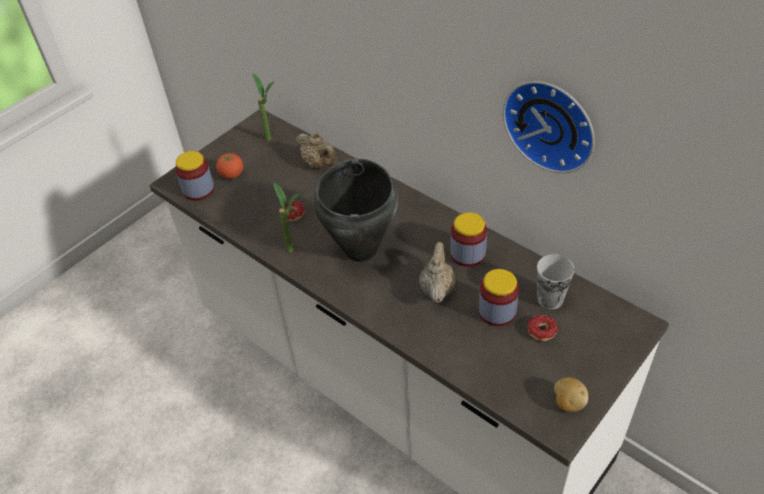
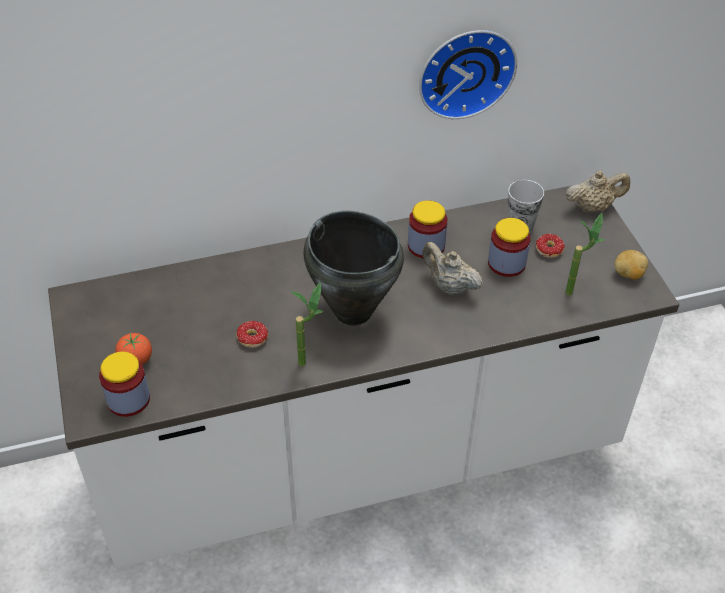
camera: 60 degrees left, 0 degrees up
(273, 140) = (118, 302): potted plant -> potted plant (575, 290)
(319, 164) = (199, 284): beige teapot -> beige teapot (593, 207)

